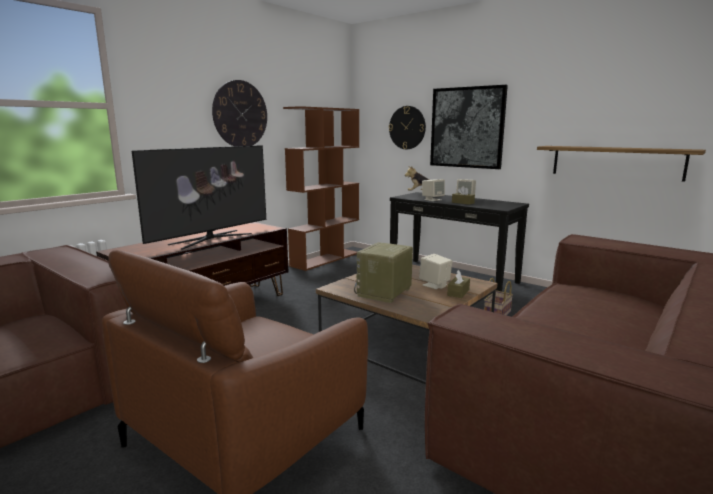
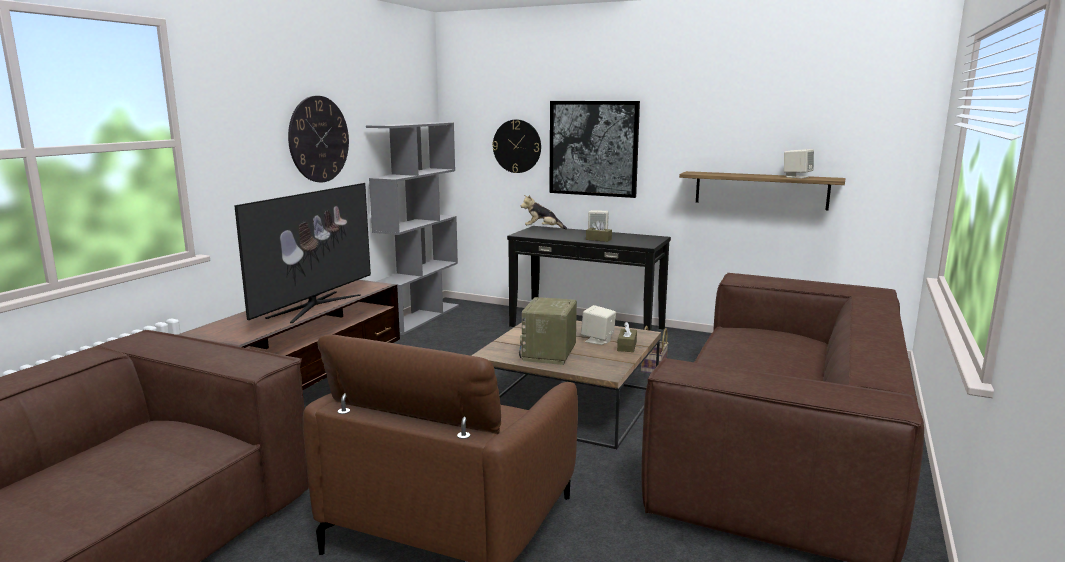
camera: 15 degrees left, 0 degrees up
(325, 259) = (420, 317): brown bookcase -> grey bookcase
(432, 199) = (561, 236): beige speaker -> beige speaker (797, 177)

